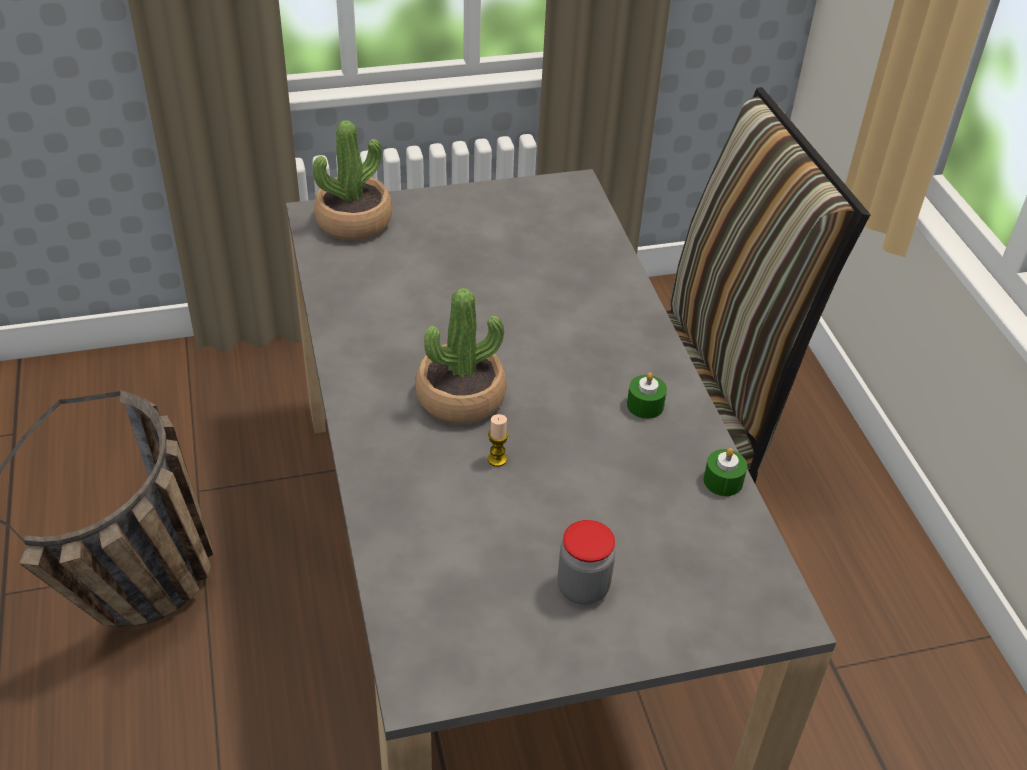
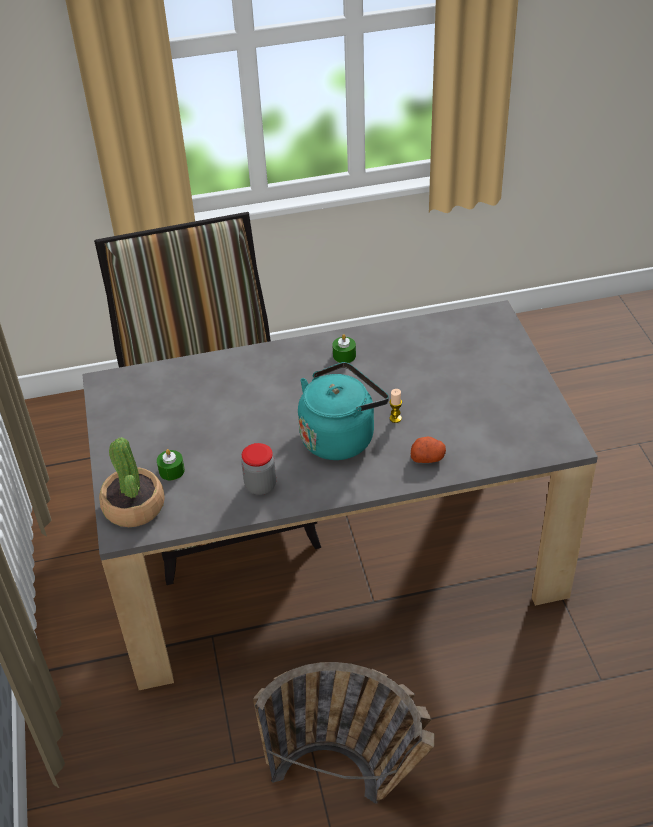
camera: 85 degrees left, 0 degrees up
(406, 493) = (428, 457): none -> potato
(460, 397) = (340, 436): potted plant -> turquoise kettle
(583, 587) = (489, 383): jar -> jar (260, 485)
(723, 481) = (404, 328): green candle -> green candle (171, 471)

